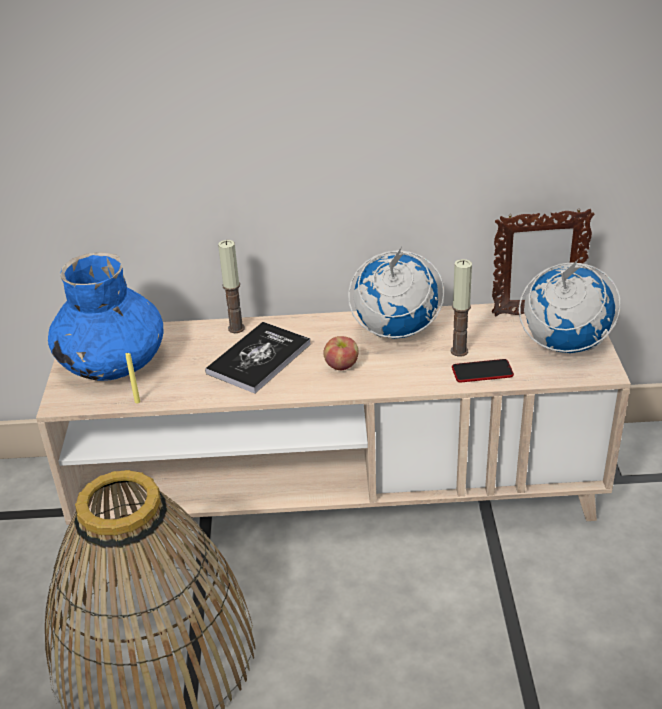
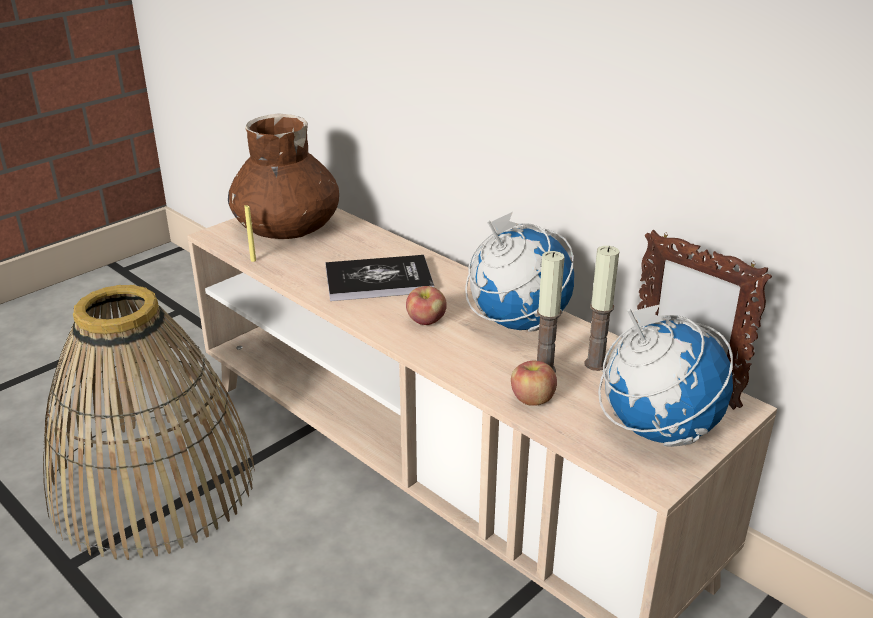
camera: 45 degrees right, 5 degrees down
(112, 362) = (287, 228): blue vase -> brown vase
(236, 328) = (404, 251): candle -> candle (595, 364)
(482, 372) = (532, 399): phone -> apple

